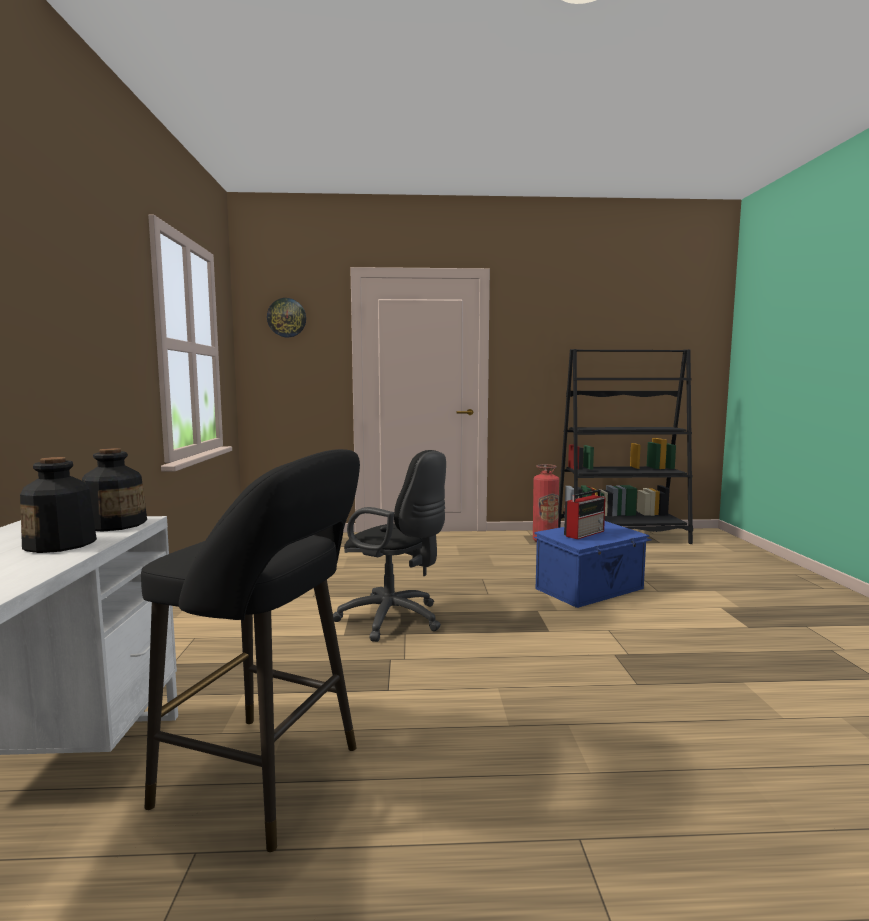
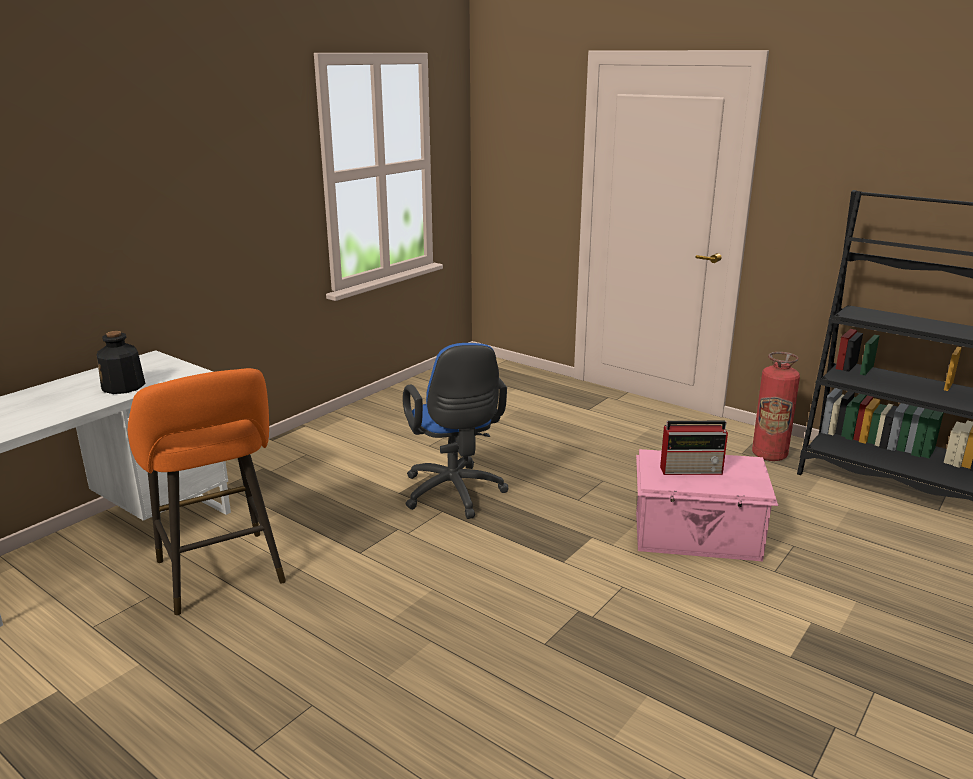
camera: 40 degrees right, 15 degrees up
(116, 524) = (174, 373): bottle -> none
(269, 778) = (222, 576): black stool -> orange stool
(286, 317) = (519, 115): wall clock -> none
(395, 620) = (455, 495): black office chair -> blue office chair
(591, 589) = (697, 537): blue storage box -> pink storage box

